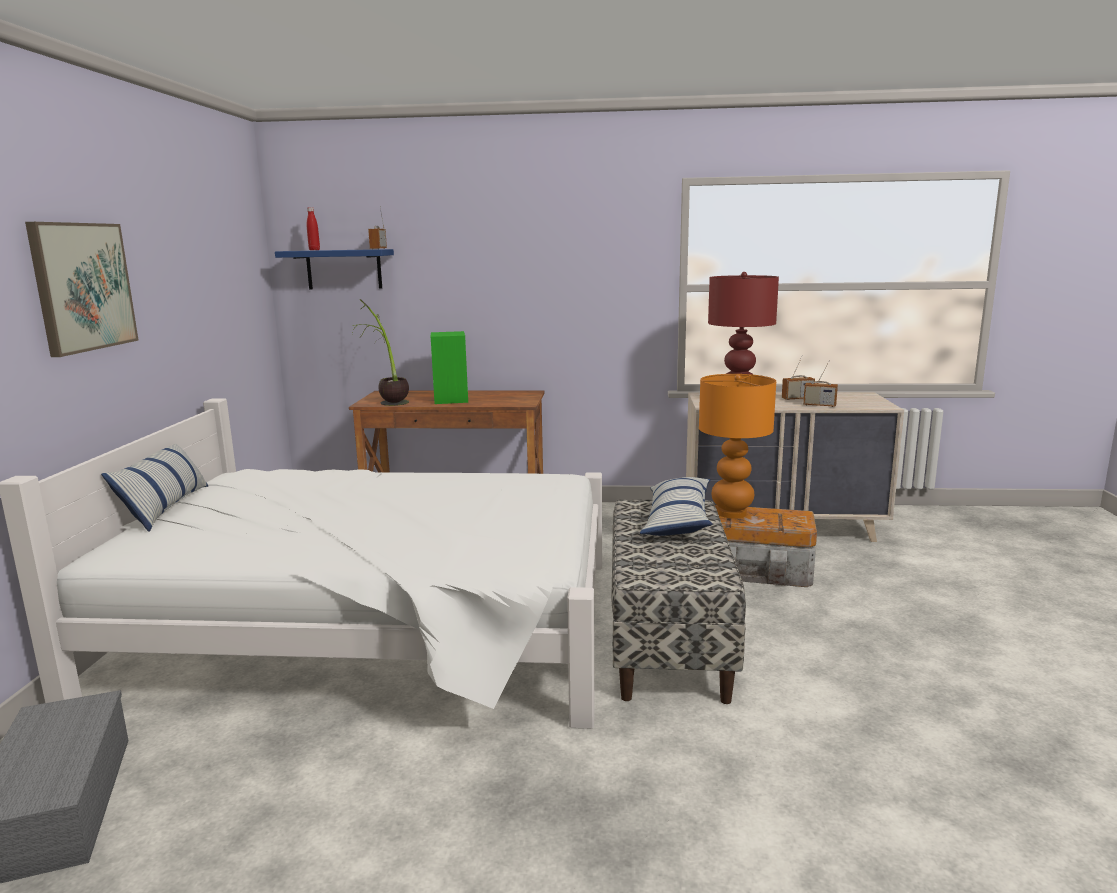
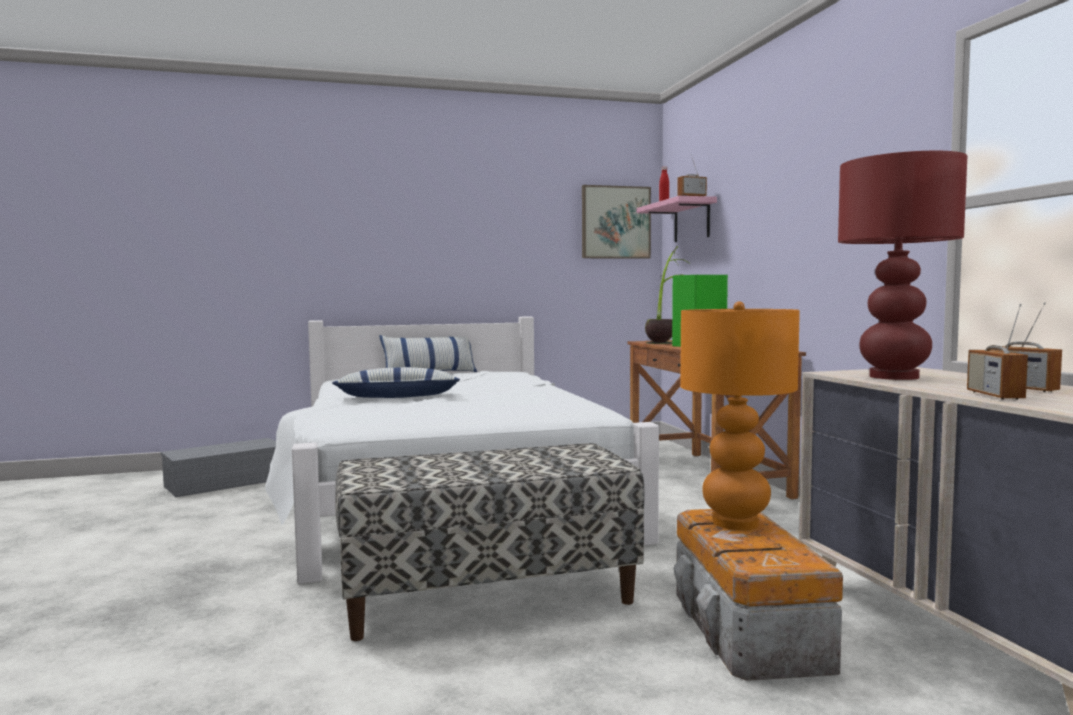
camera: 70 degrees right, 10 degrees down
(82, 286) = (412, 223): picture -> picture (615, 222)
(344, 269) = (692, 221): blue shelf -> pink shelf
(677, 520) = (547, 463): pillow -> pillow (397, 397)

